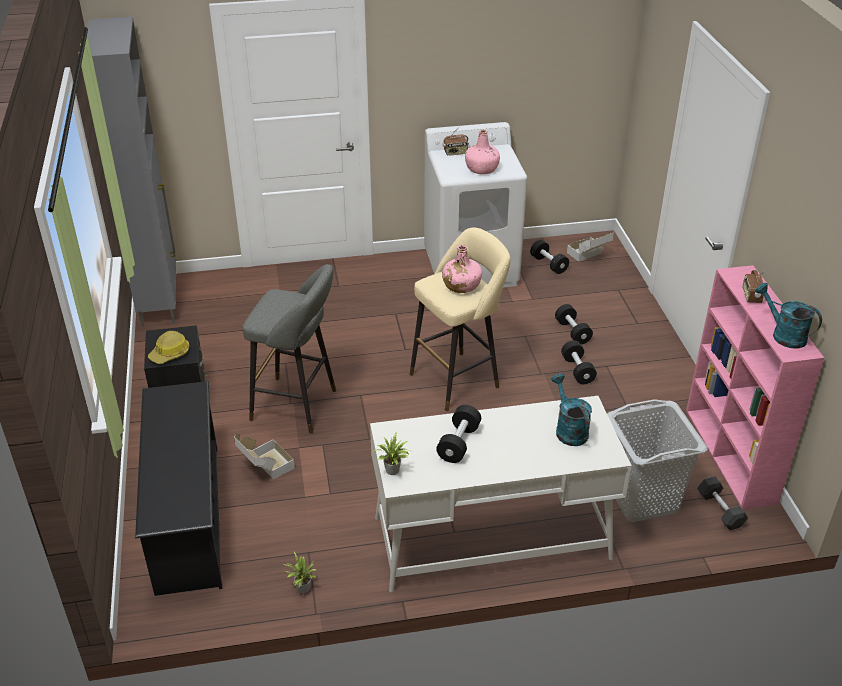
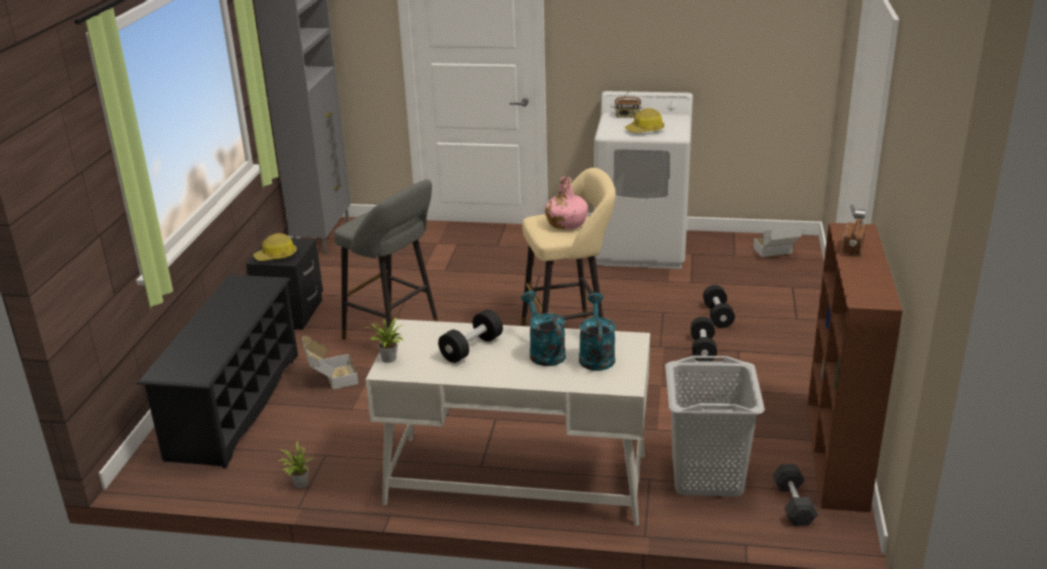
camera: 20 degrees right, 10 degrees down
(482, 169) = (645, 130): pink bottle -> hard hat
(548, 264) = (727, 255): black dumbbell -> none
(731, 456) = (837, 456): pink bookcase -> brown bookcase
(783, 335) = (866, 285): turquoise watering can -> turquoise watering can (544, 352)

